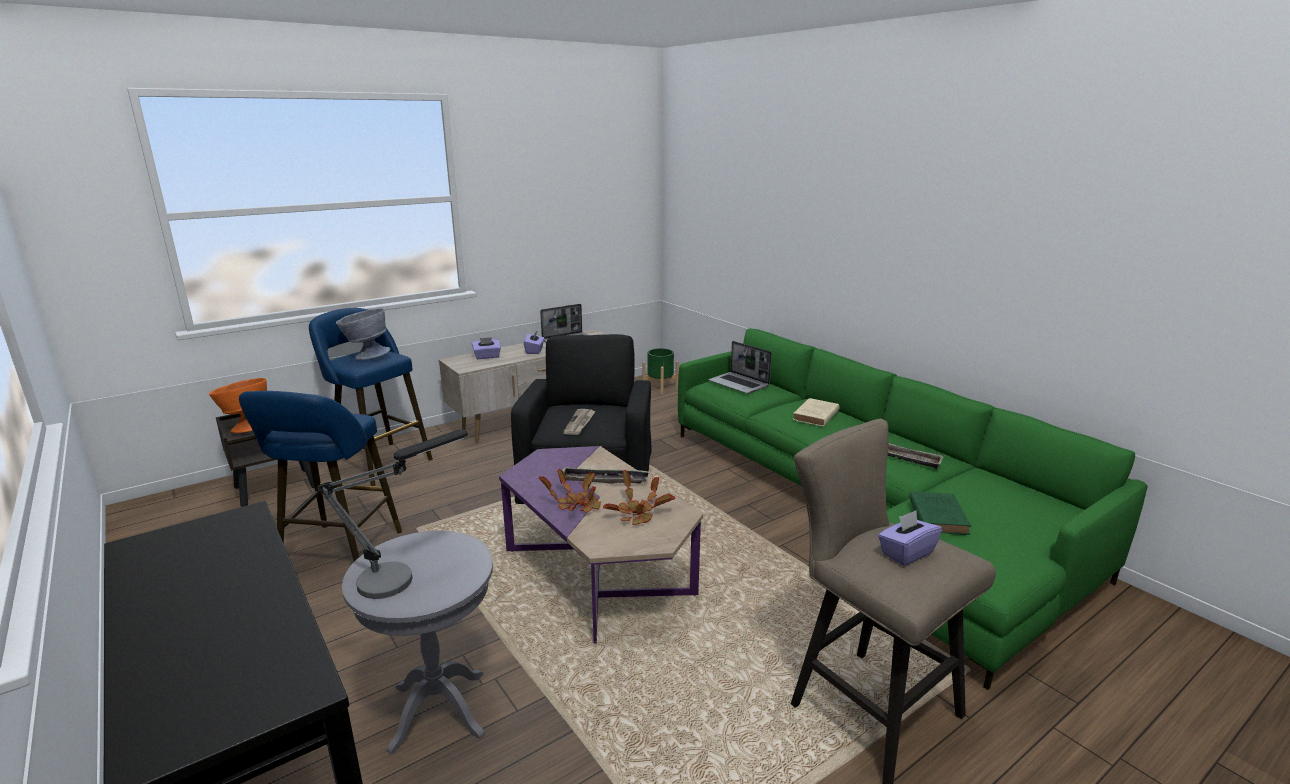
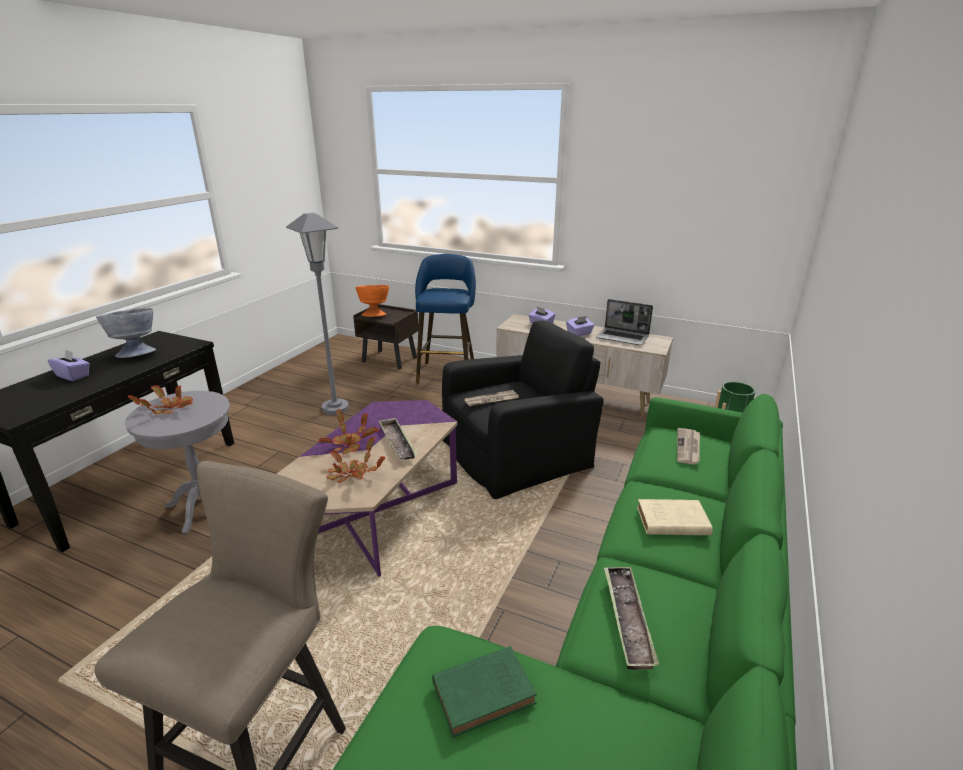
camera: 60 degrees right, 5 degrees up
(338, 555) = (335, 408): blue stool -> grey floor lamp
(366, 356) = (444, 292): grey bowl -> grey bowl (137, 353)
(401, 576) = (169, 409): table lamp -> potted plant
(739, 384) = (688, 448): laptop -> newspaper
(906, 553) = (205, 624): purple tissue box -> purple tissue box (73, 376)

